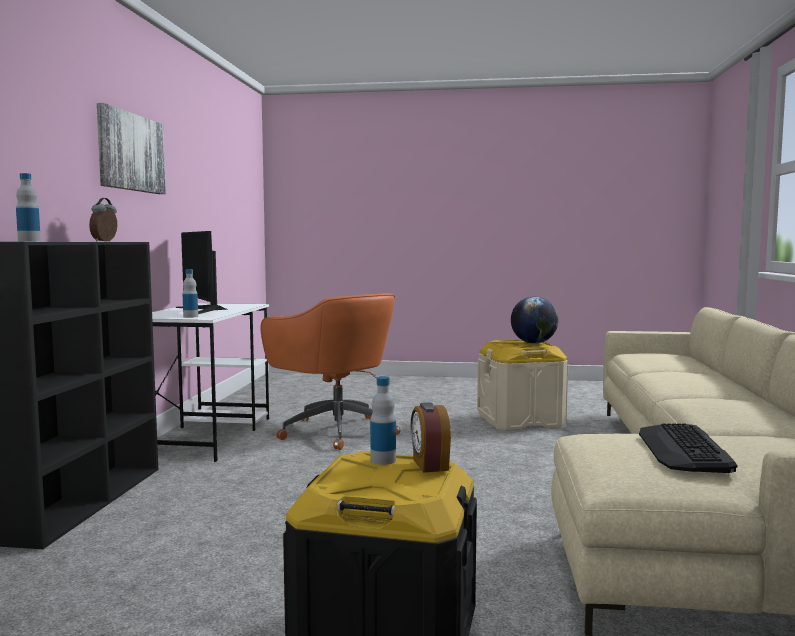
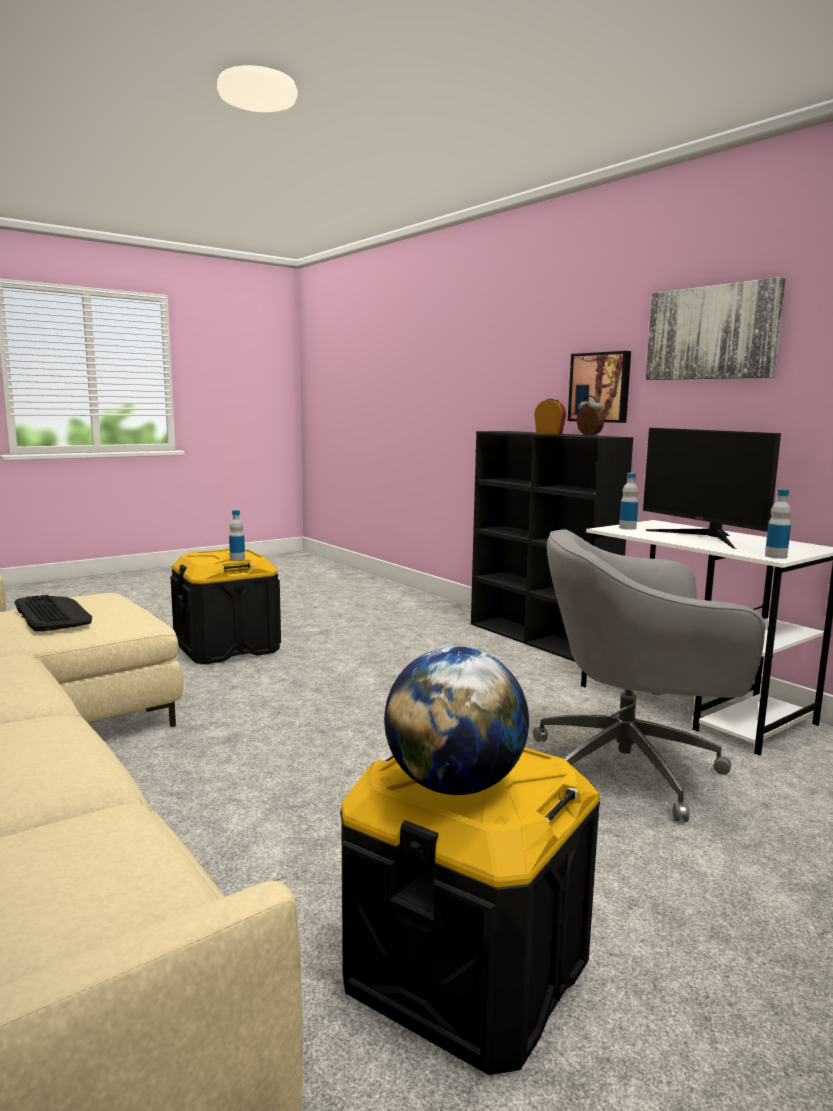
camera: 135 degrees right, 5 degrees up
(29, 241) = (502, 431): bottle -> bottle (775, 556)
(62, 187) = (600, 387): none -> picture
(202, 310) = (704, 537): monitor -> monitor turned 135 degrees counterclockwise
(335, 430) = (631, 769): orange office chair -> grey office chair
(429, 465) = (209, 561): alarm clock -> alarm clock (549, 433)
(520, 420) = (467, 970): beige storage box -> black storage box

